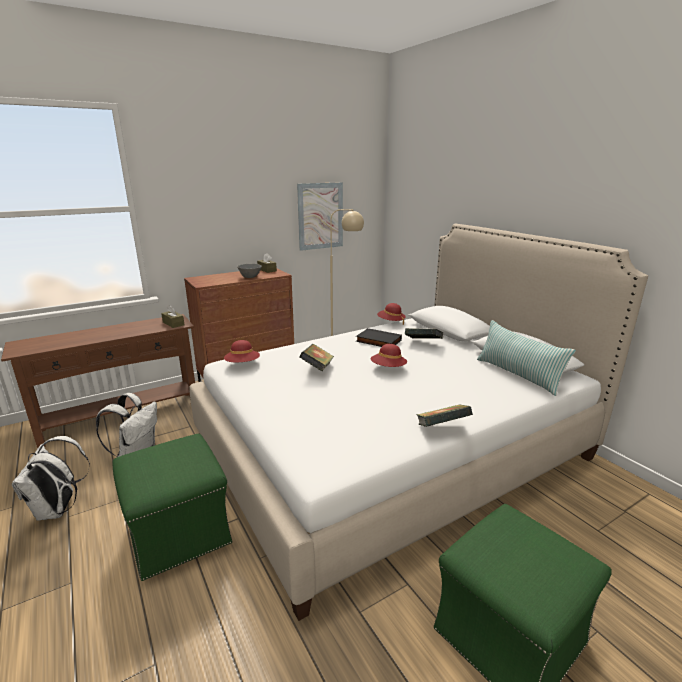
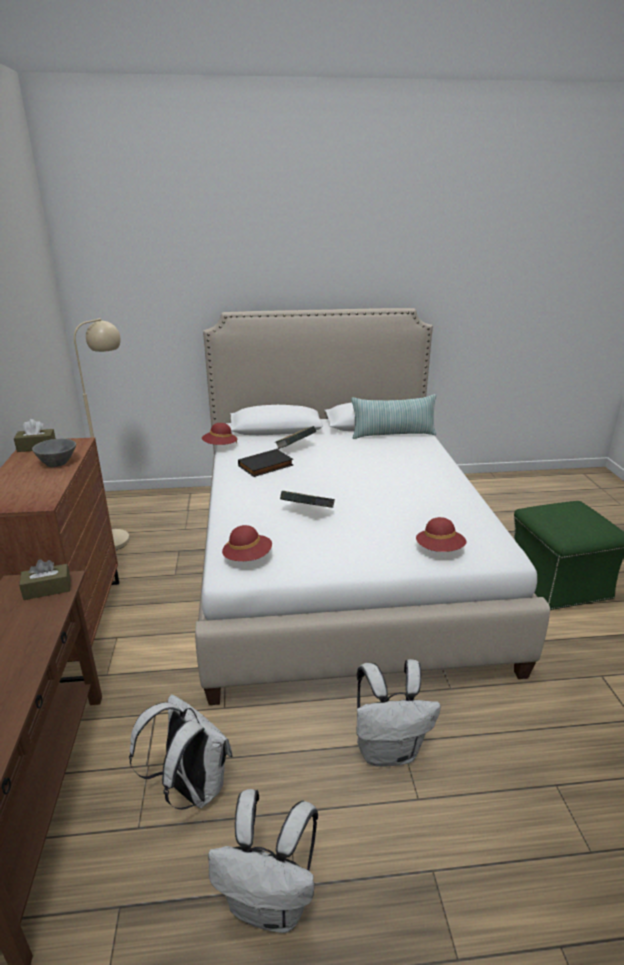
camera: 65 degrees left, 5 degrees up
(179, 533) = (389, 750): green ottoman -> white backpack
(320, 216) = (31, 339): picture -> none
(388, 368) = (337, 478): red hat -> red hat (439, 550)
(441, 428) = (461, 487): book -> none

